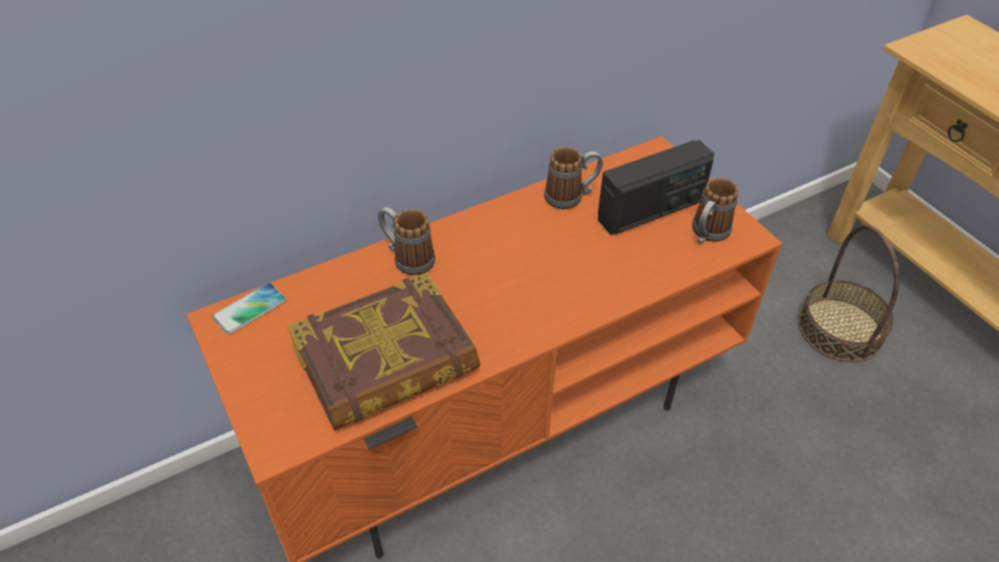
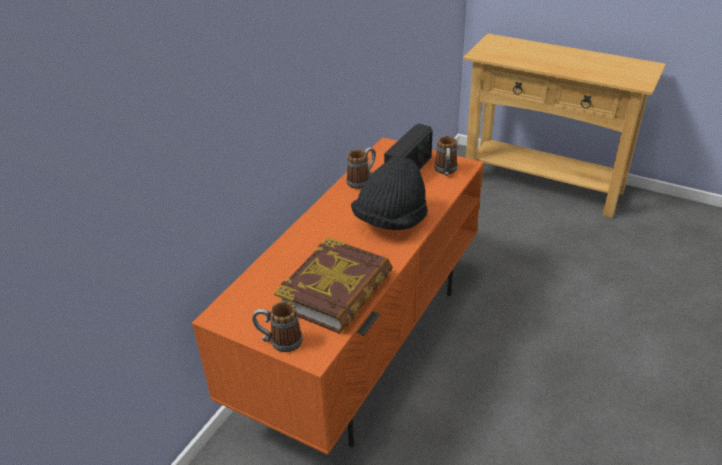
camera: 30 degrees left, 10 degrees down
(250, 309) = (230, 303): phone -> none
(407, 258) = (300, 242): mug -> mug (279, 341)
(554, 282) = (390, 221): none -> black hat
(840, 329) = (504, 220): basket -> none

